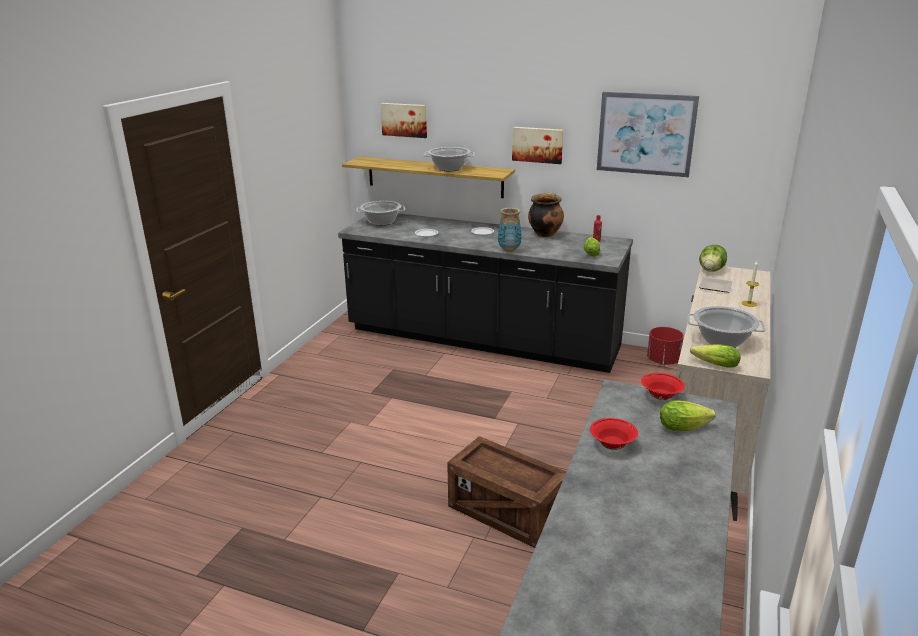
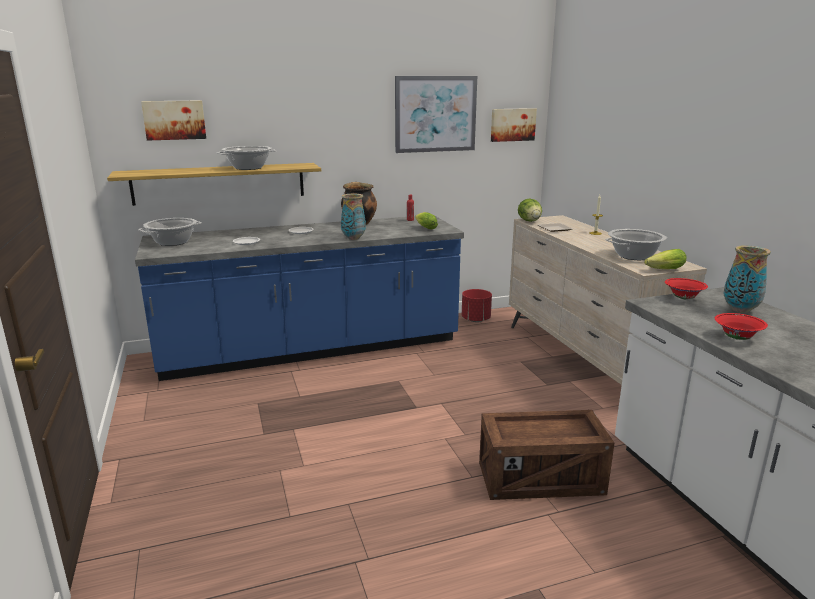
camera: 40 degrees left, 5 degrees down
(482, 340) = (312, 349): black counter -> blue counter
(537, 144) = (335, 134): picture -> picture (512, 124)
(686, 427) = (739, 310): lettuce -> vase

